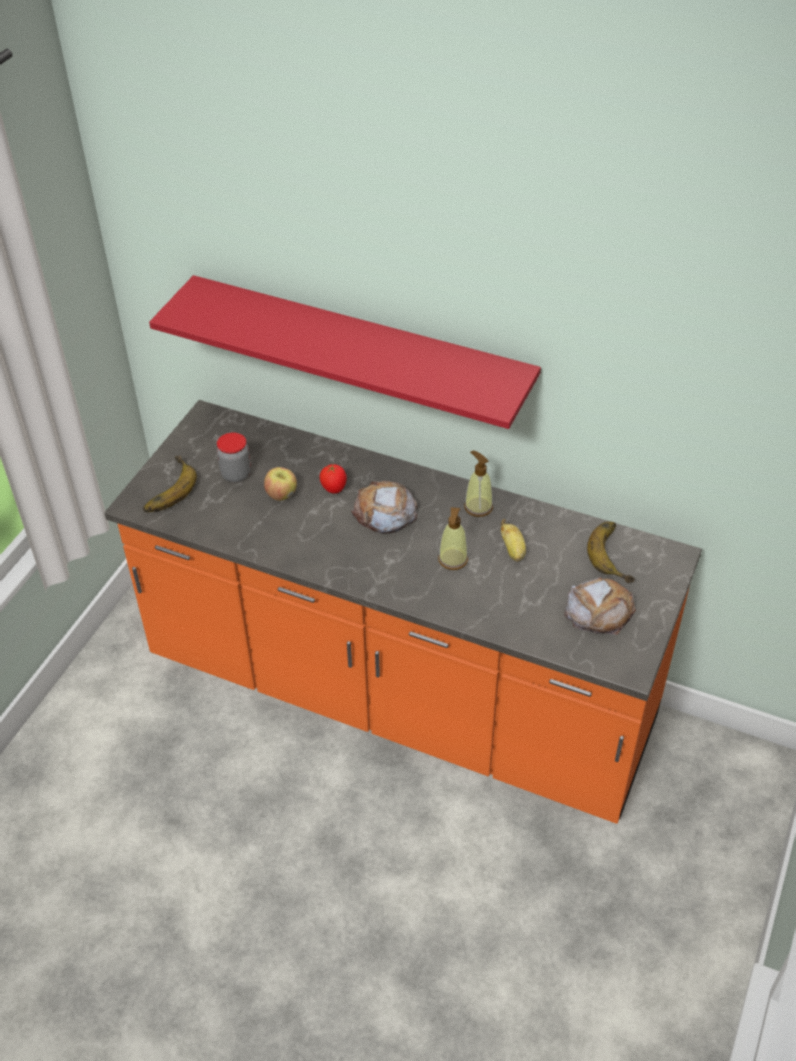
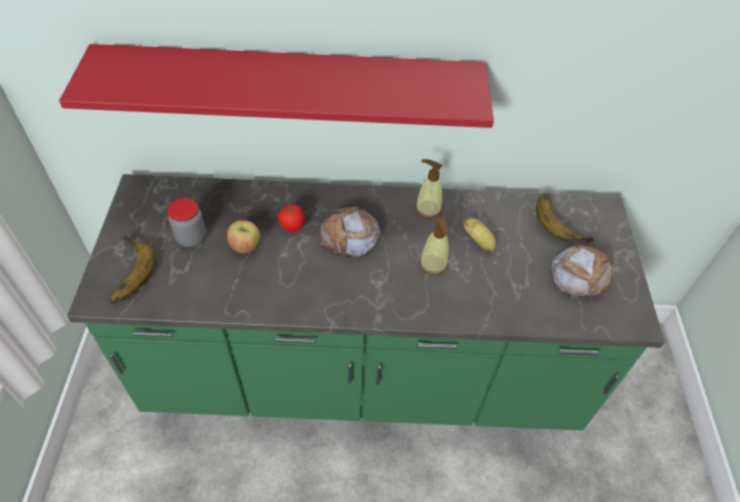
camera: 25 degrees left, 5 degrees up
(400, 694) = (363, 374): orange counter -> green counter

